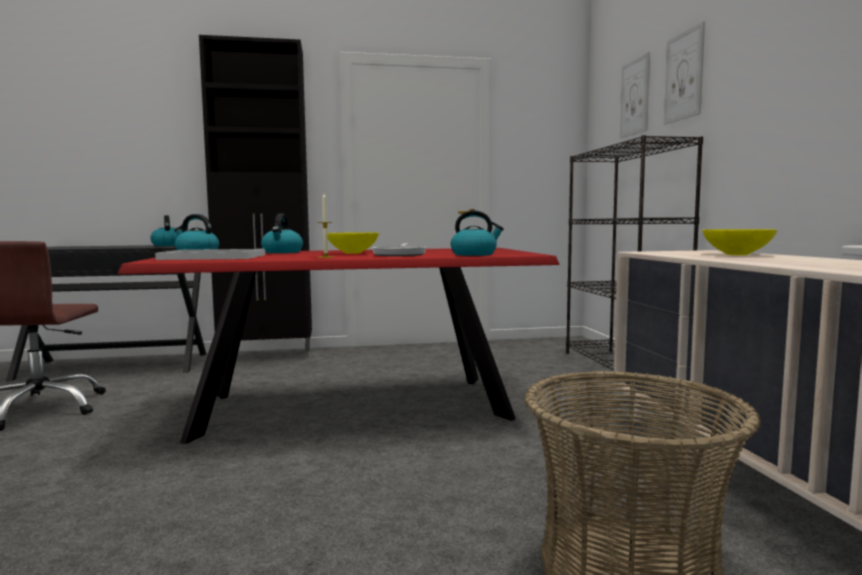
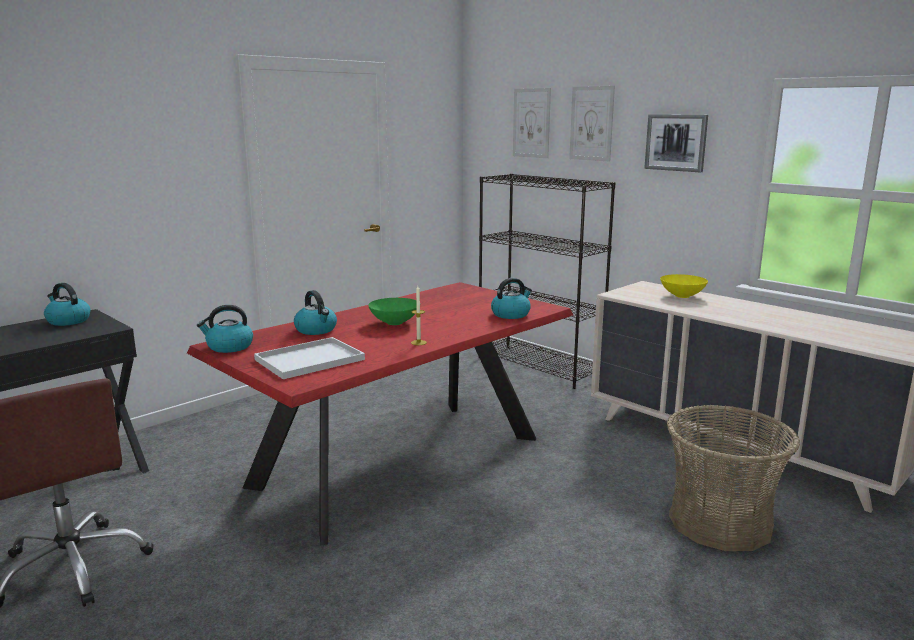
camera: 35 degrees left, 10 degrees up
(268, 355) = (198, 424): black cabinet -> none
(353, 253) = (395, 323): yellow bowl -> green bowl
(400, 254) = (452, 322): frying pan -> none
(768, 63) = (676, 142): none -> picture

